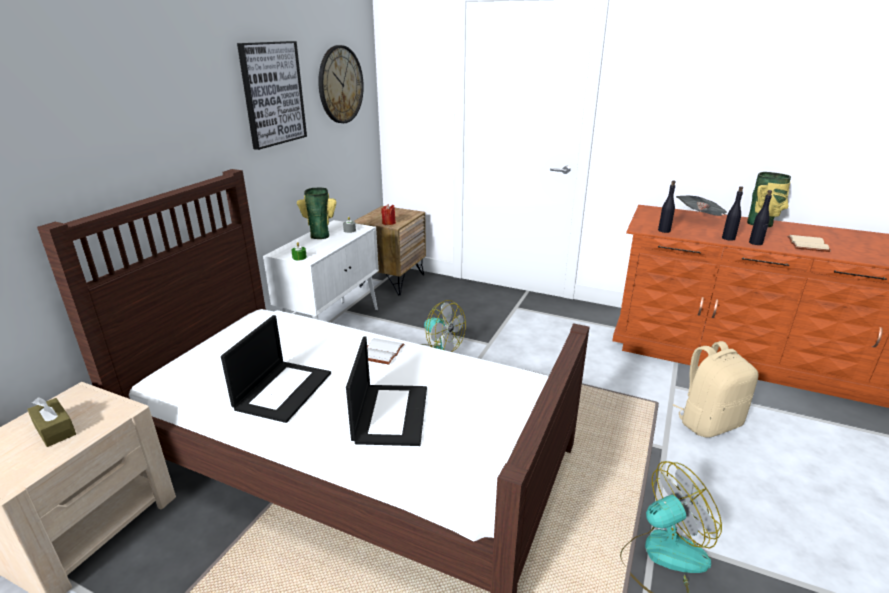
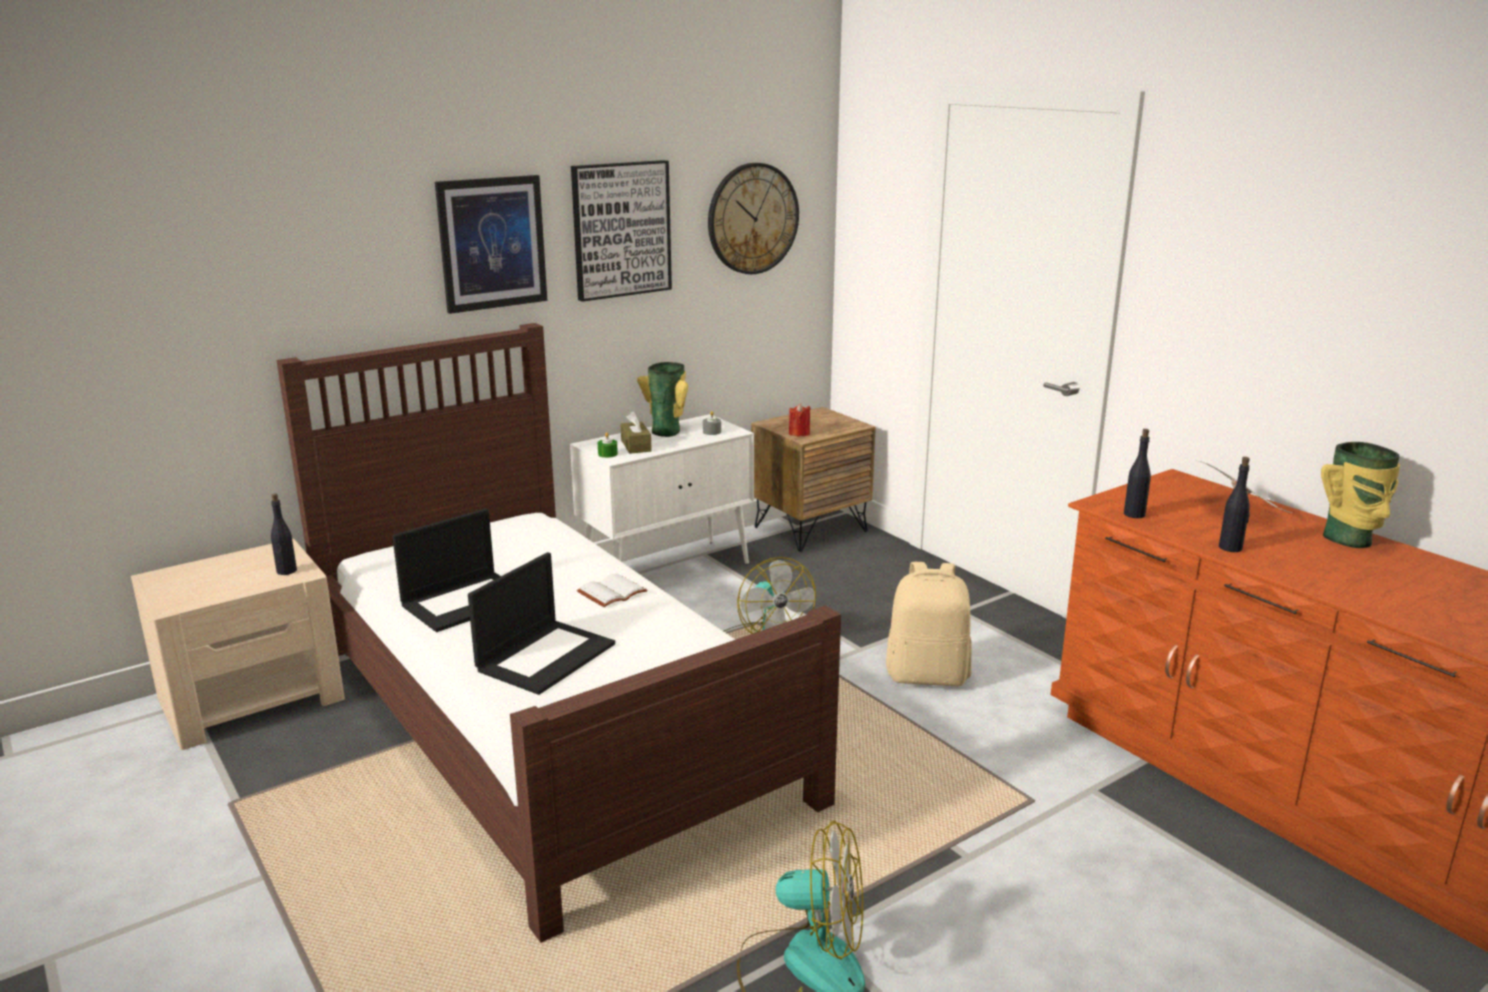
camera: 30 degrees right, 5 degrees down
(55, 429) = (237, 574): brown tissue box -> brown tissue box (636, 446)
(193, 107) = (492, 243): none -> picture
(708, 422) = (1086, 853): beige backpack -> beige backpack (928, 675)
(755, 243) = (1268, 564): black bottle -> black bottle (286, 571)
(809, 245) = (1370, 589): beige book -> none

